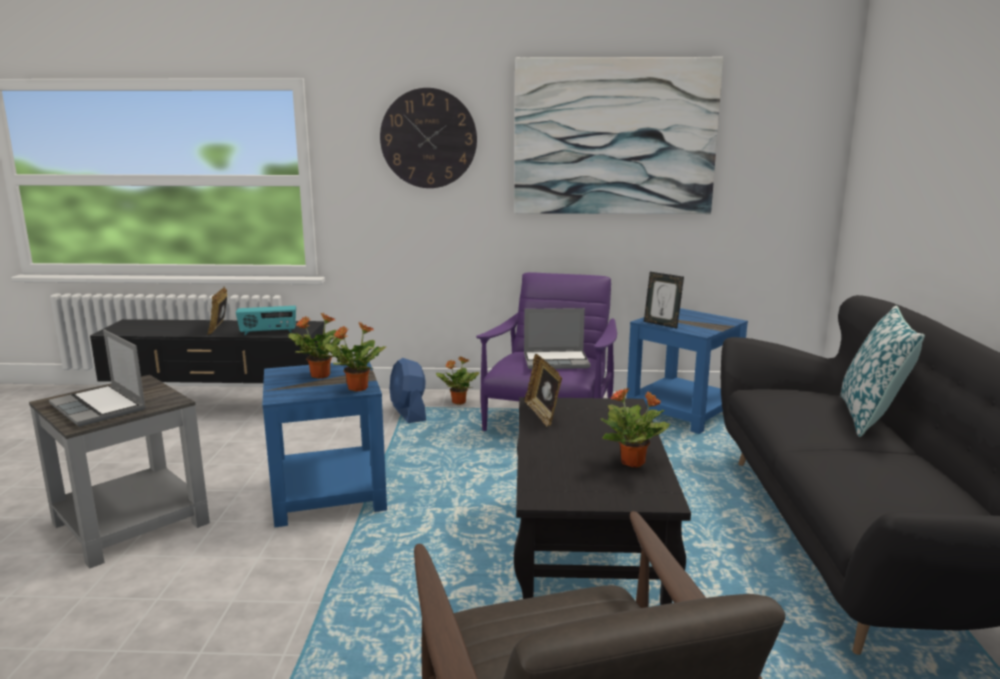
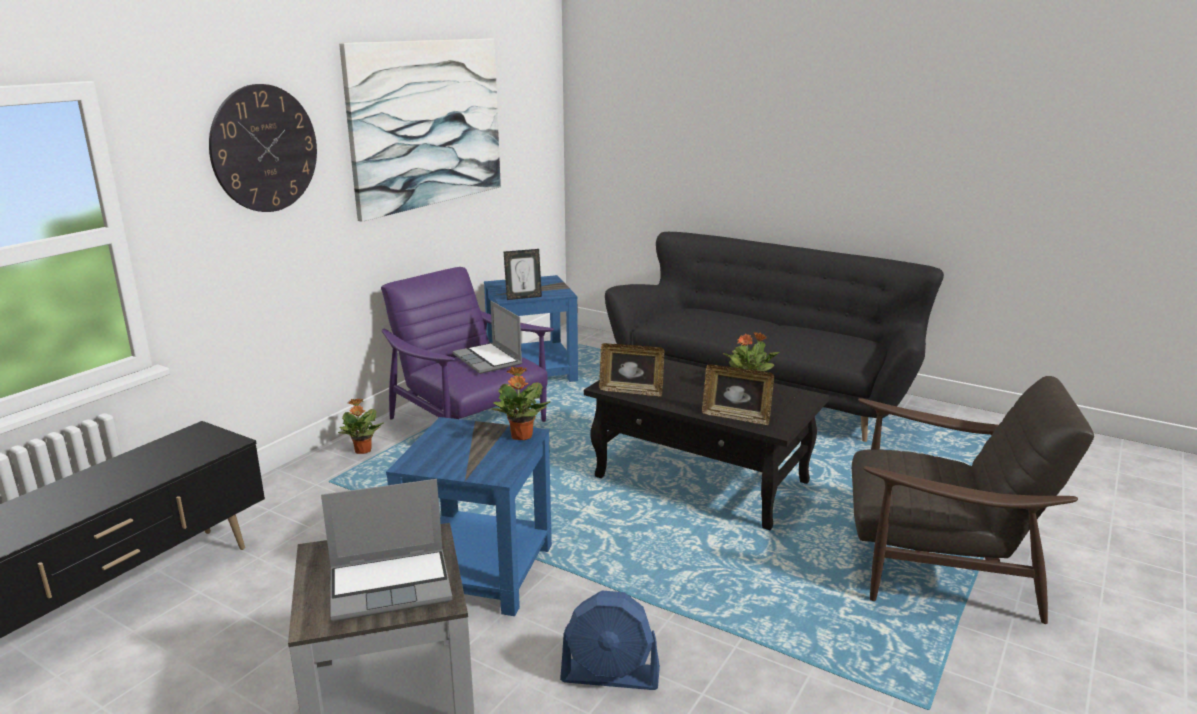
camera: 60 degrees left, 5 degrees up
(220, 328) = (99, 488): picture frame -> picture frame (736, 417)
(268, 332) = (188, 459): radio -> none
(319, 375) = (457, 447): potted plant -> none
(408, 413) = (348, 483): blue fan -> blue fan (610, 675)
(557, 361) = (488, 360): laptop -> laptop turned 120 degrees clockwise
(871, 417) = (728, 314): pillow -> none

